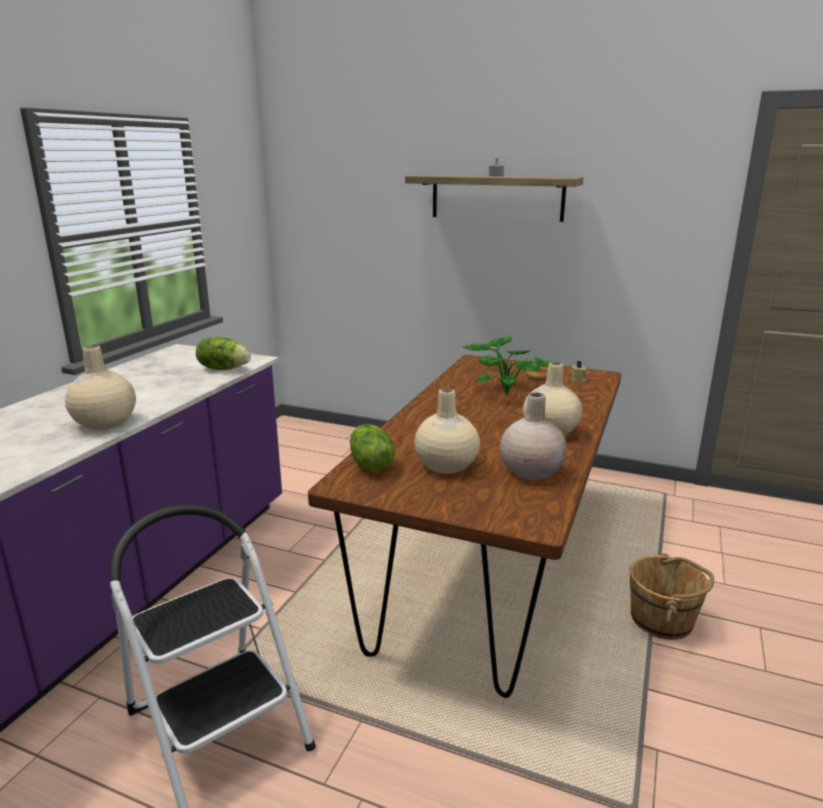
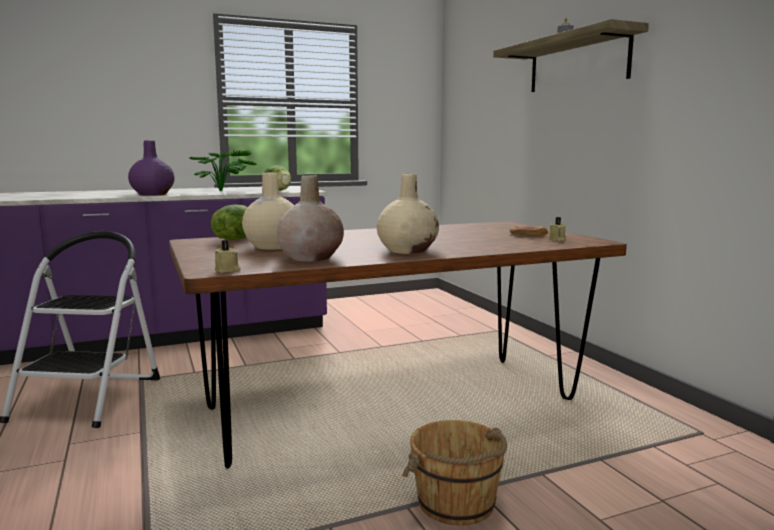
camera: 45 degrees right, 10 degrees down
(105, 423) = (153, 194): beige vase -> purple vase
(506, 392) = (459, 235): potted plant -> potted plant (225, 191)
(544, 518) = (227, 270): none -> beige candle

